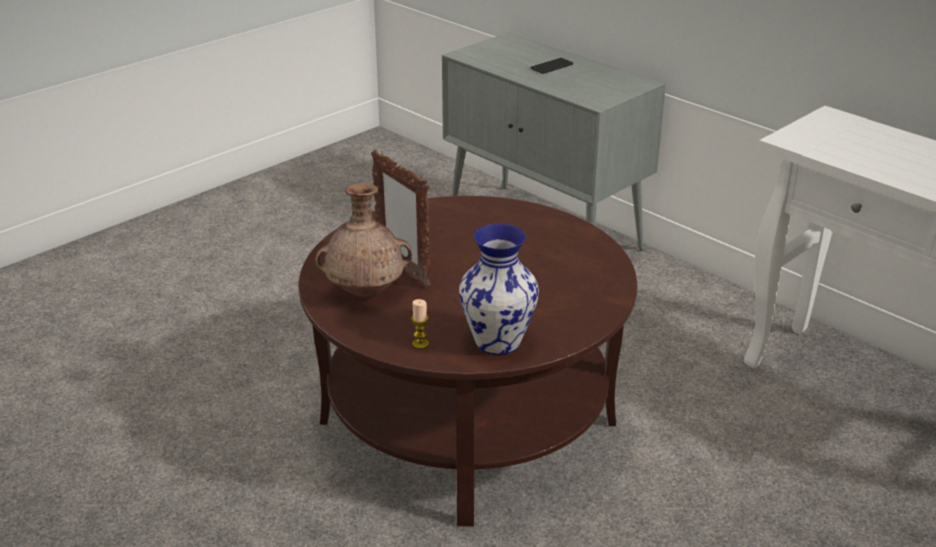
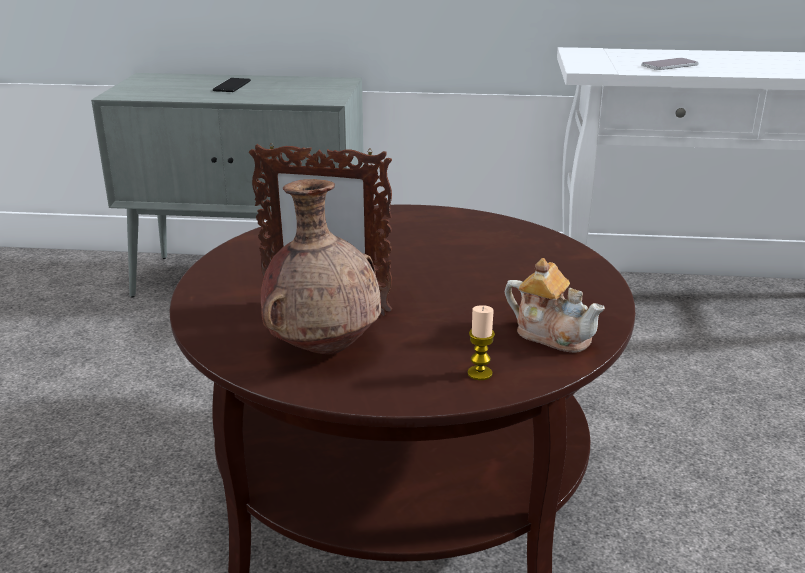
camera: 40 degrees left, 5 degrees down
(498, 341) = (552, 334): vase -> teapot
(875, 158) = (669, 65): none -> phone

